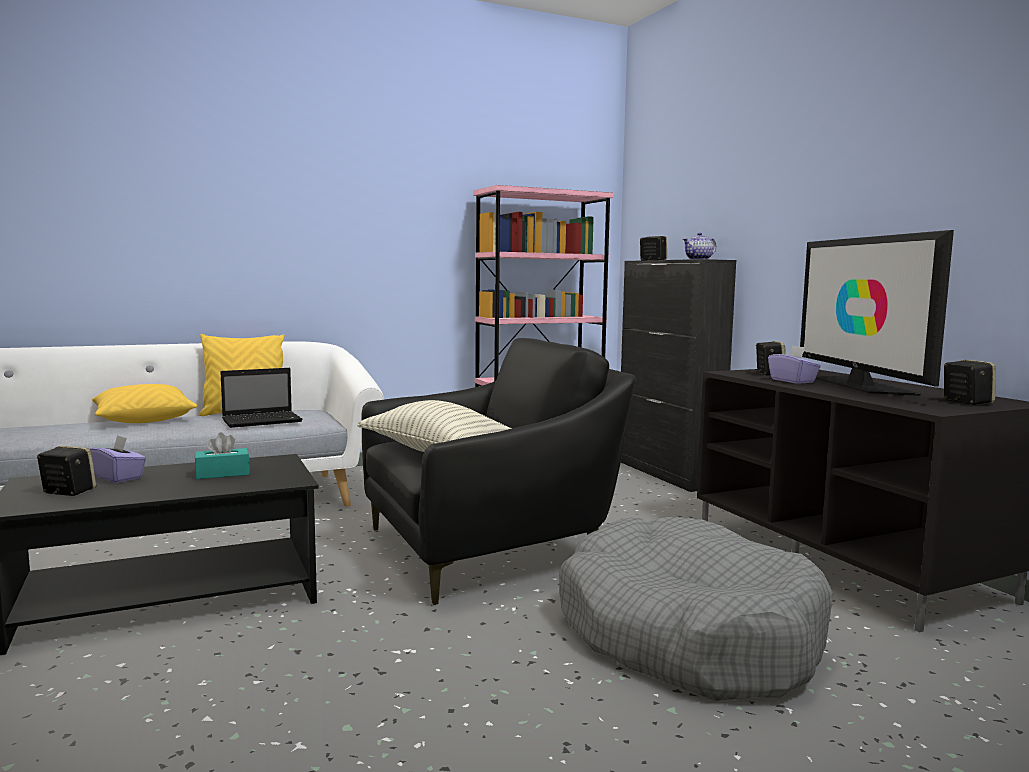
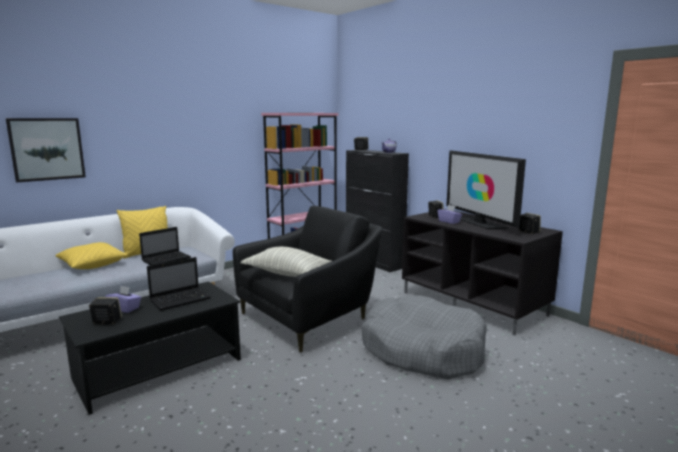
camera: 15 degrees left, 5 degrees up
(103, 228) = (47, 149): none -> picture
(222, 473) = (181, 299): turquoise tissue box -> laptop

